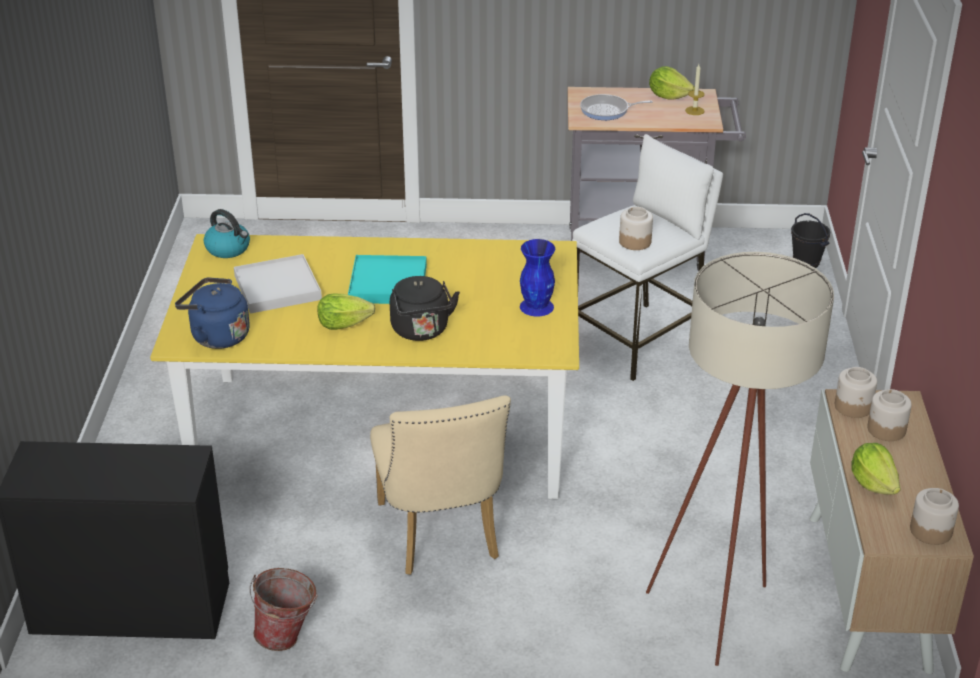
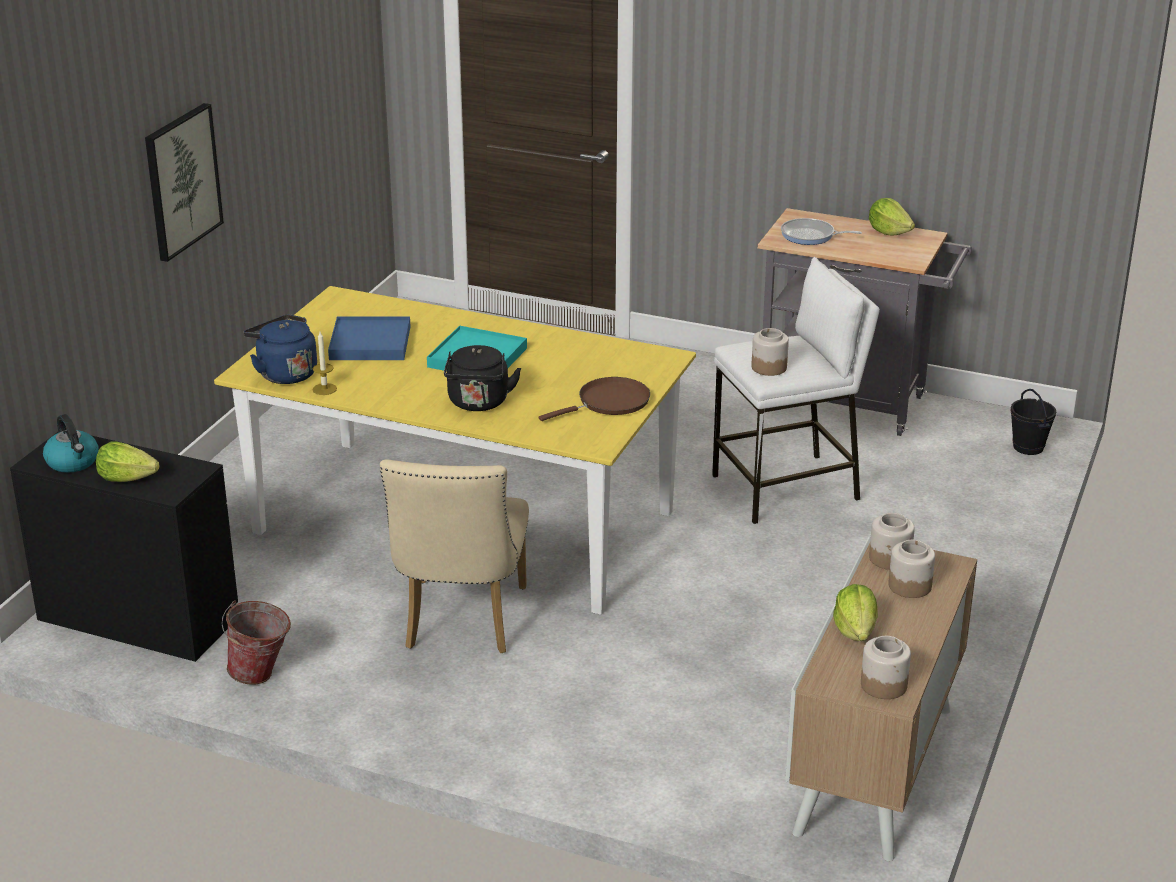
camera: 20 degrees right, 5 degrees down
(57, 161) = (181, 181): none -> picture
(228, 249) = (349, 303): kettle -> kettle (73, 462)
(277, 288) = (370, 343): white tray -> blue tray
(343, 324) = (408, 384): lettuce -> lettuce (126, 478)
(537, 307) = (609, 403): blue vase -> brown frying pan
(694, 111) = (906, 249): candle -> candle (324, 389)
(722, 608) = (704, 749): beige floor lamp -> none

